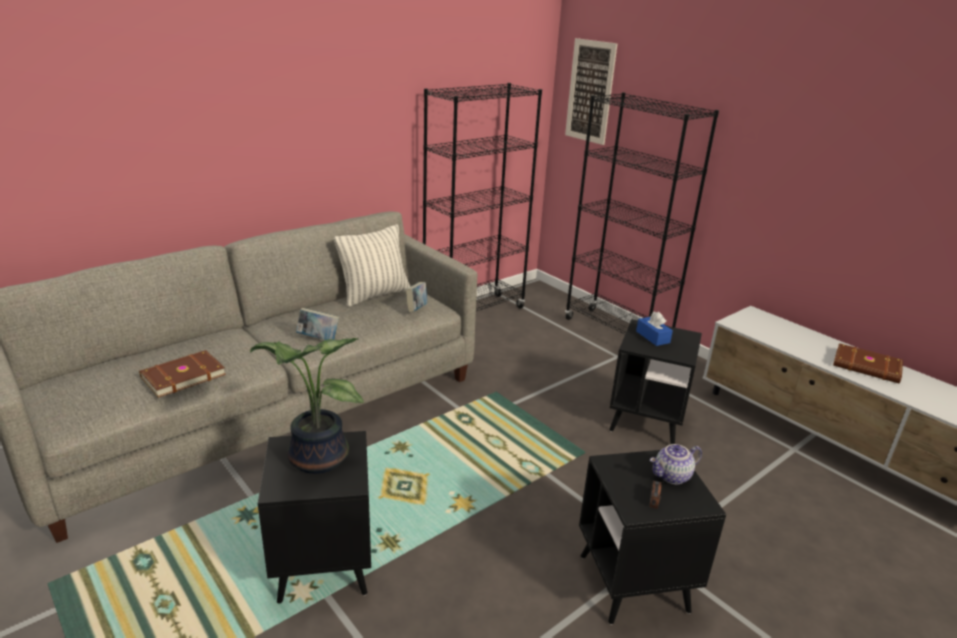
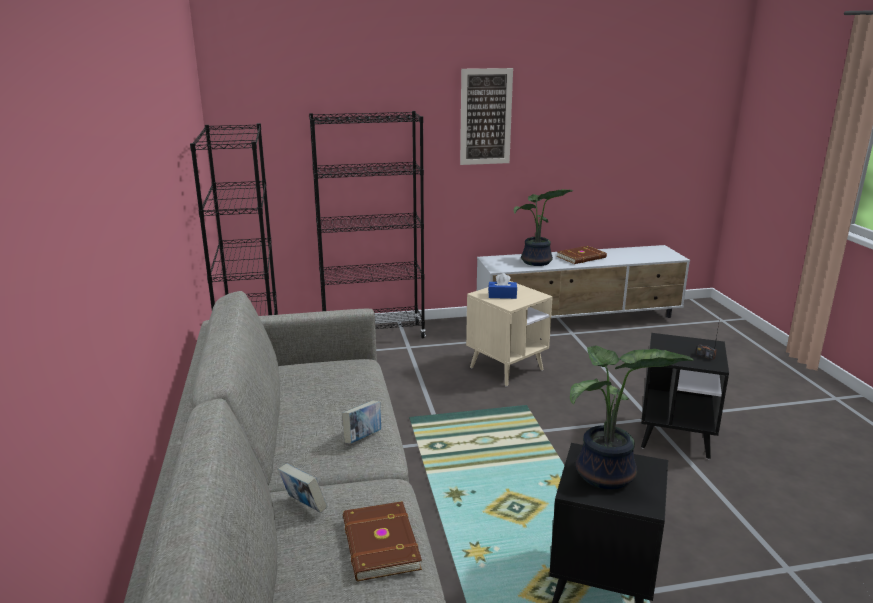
camera: 60 degrees left, 5 degrees down
(374, 295) = (295, 385): pillow -> none
(416, 309) = (353, 371): book -> book (304, 506)
(590, 91) = (261, 120): picture -> picture (485, 117)
(645, 422) = (506, 369): black side table -> beige side table
(672, 476) = (682, 343): teapot -> none
(794, 341) = (536, 262): none -> potted plant

